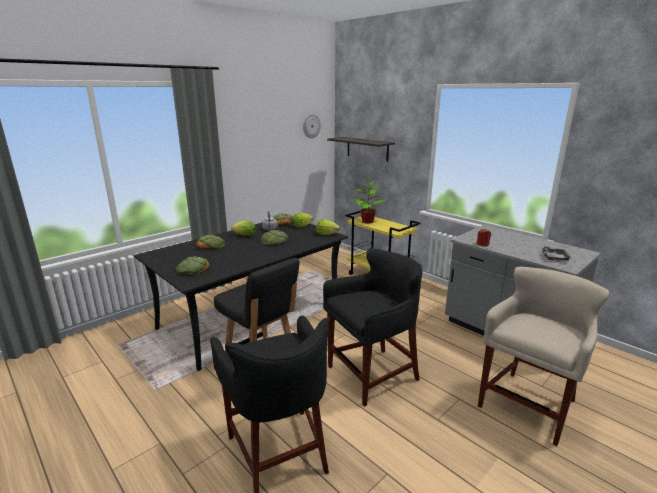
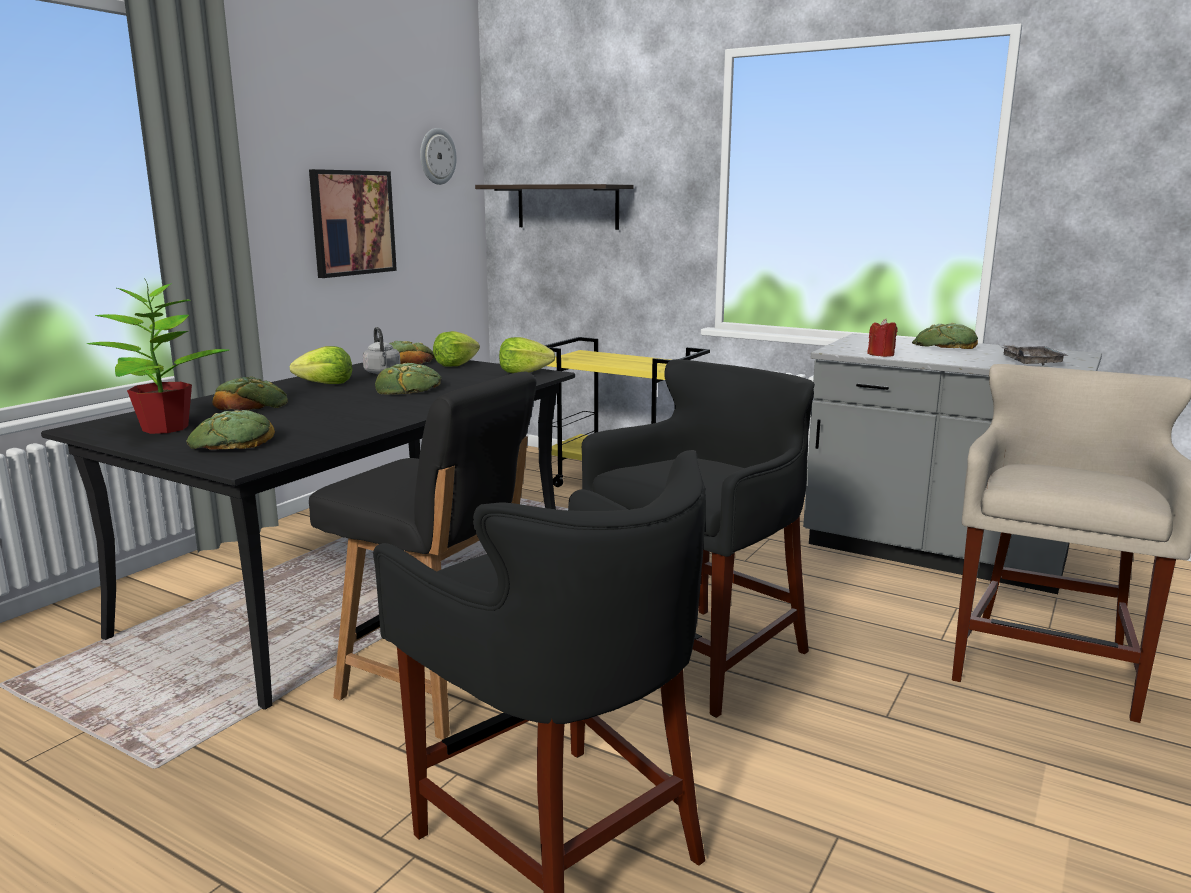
camera: 15 degrees left, 5 degrees down
(270, 158) = (352, 223): none -> picture
(367, 221) = (590, 359): potted plant -> potted plant (164, 428)
(521, 239) = (945, 346): none -> bread

